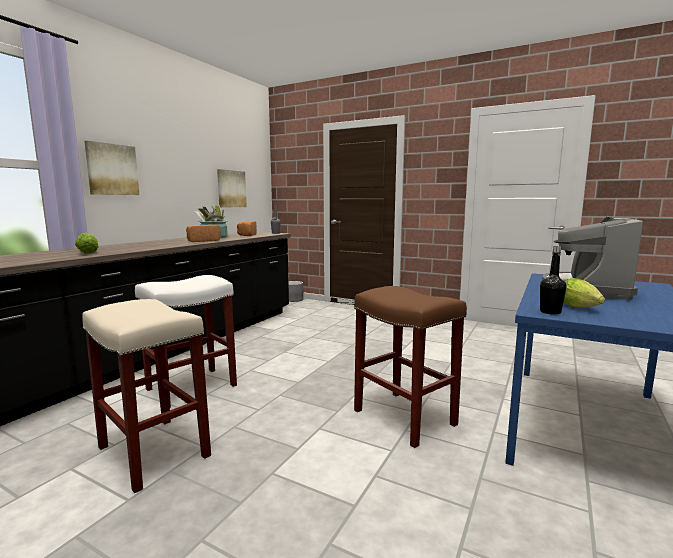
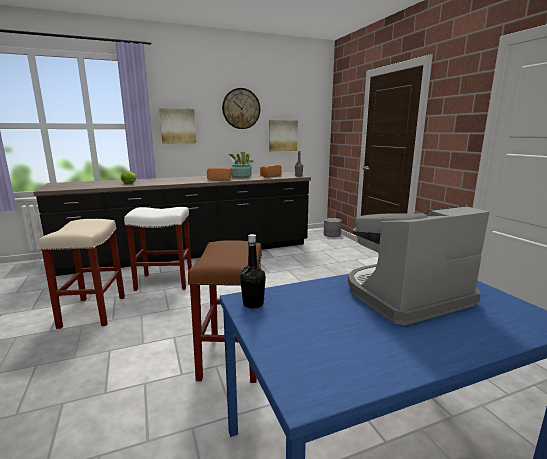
camera: 40 degrees right, 5 degrees up
(188, 152) = (241, 108): none -> wall clock
(580, 308) = (296, 311): lettuce -> none

